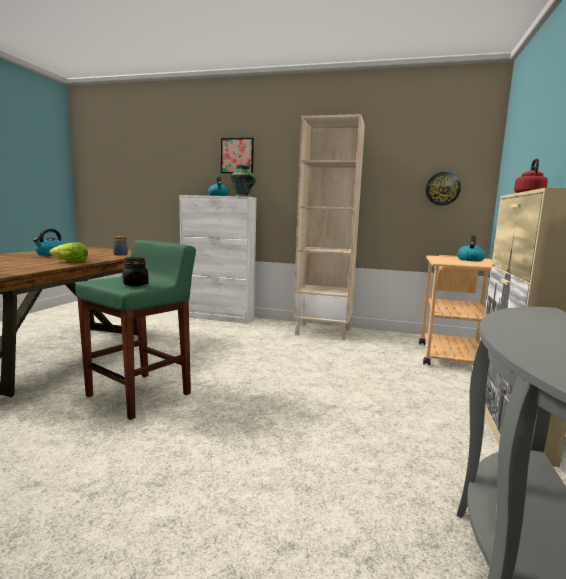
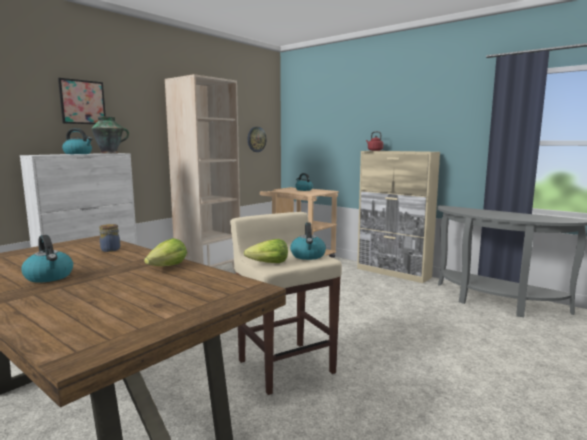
camera: 65 degrees left, 0 degrees up
(105, 279) = (268, 263): none -> lettuce
(135, 284) = (308, 256): black jar -> kettle
(140, 394) = (285, 366): green stool -> beige stool

